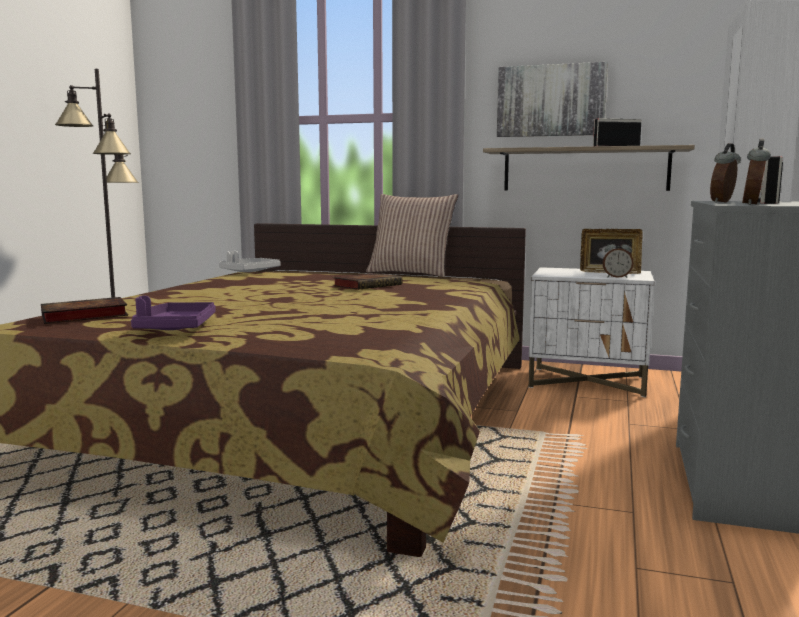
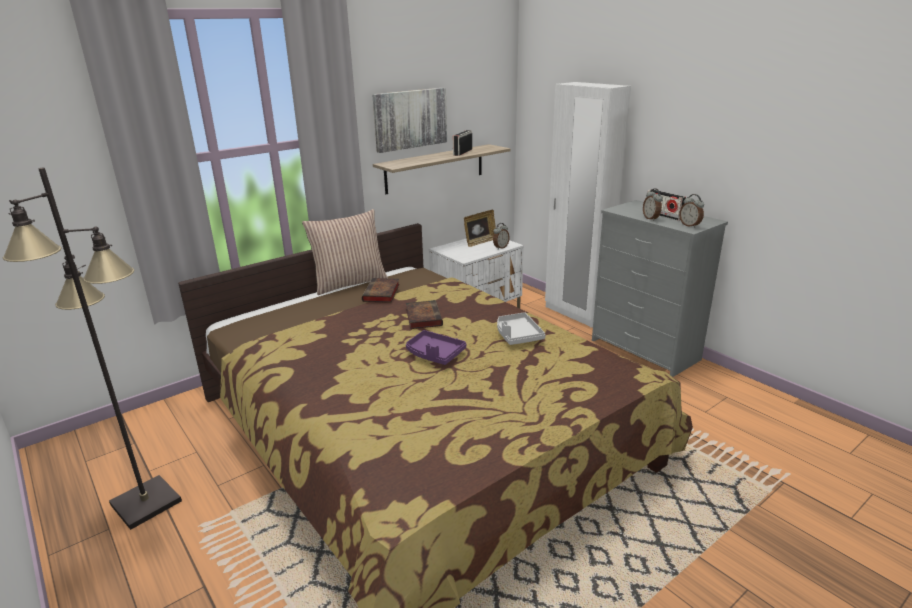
camera: 55 degrees left, 15 degrees up
(82, 316) = (421, 460): book -> book (381, 293)
(176, 328) = (521, 425): purple tray -> purple tray (434, 354)
(249, 271) = (261, 339): grey tray -> grey tray (517, 335)

